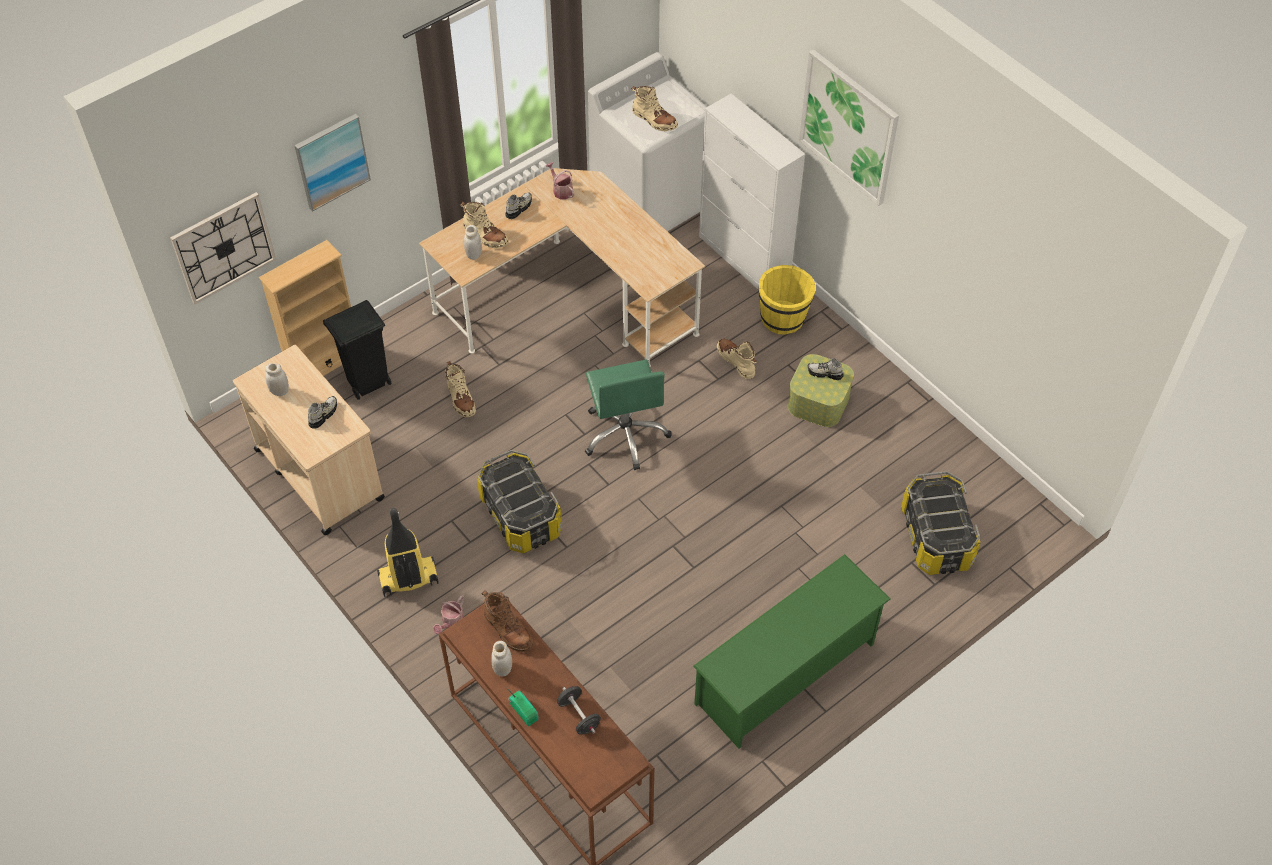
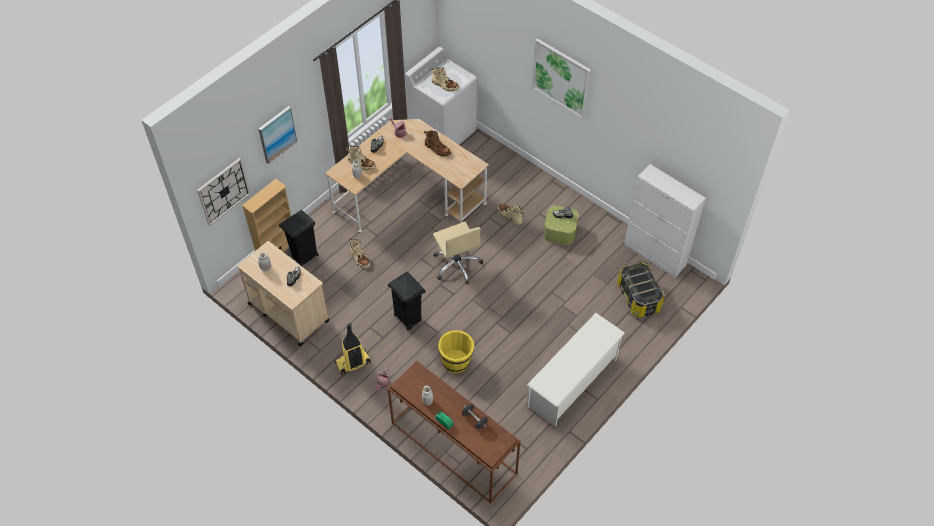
camera: 10 degrees left, 0 degrees up
(508, 630) = (425, 380): brown boot -> brown boot (437, 149)
(520, 515) = (408, 318): storage box -> black trash can
(625, 434) = (457, 265): green office chair -> beige office chair
(744, 259) = (502, 157): white cabinet -> white cabinet (655, 255)
(783, 318) = (531, 187): yellow bucket -> yellow bucket (456, 361)
(786, 674) = (572, 383): green shoe rack -> white shoe rack

